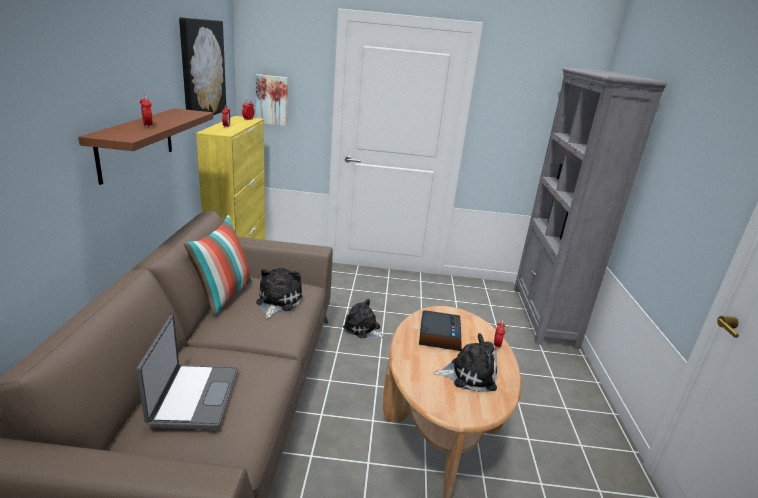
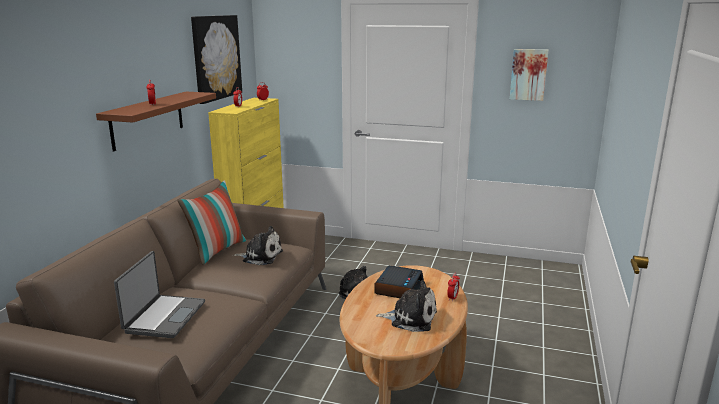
camera: 15 degrees right, 5 degrees down
(272, 100) = (287, 81): picture -> picture (528, 74)
(277, 301) = (260, 256): plush toy -> plush toy turned 75 degrees clockwise
(543, 316) = (560, 292): grey bookcase -> none

